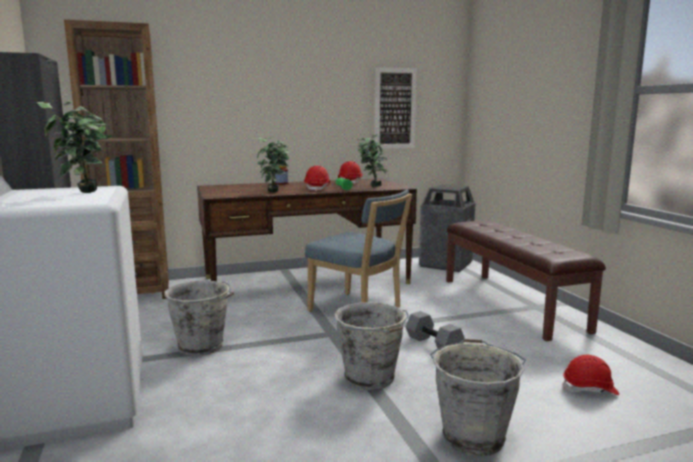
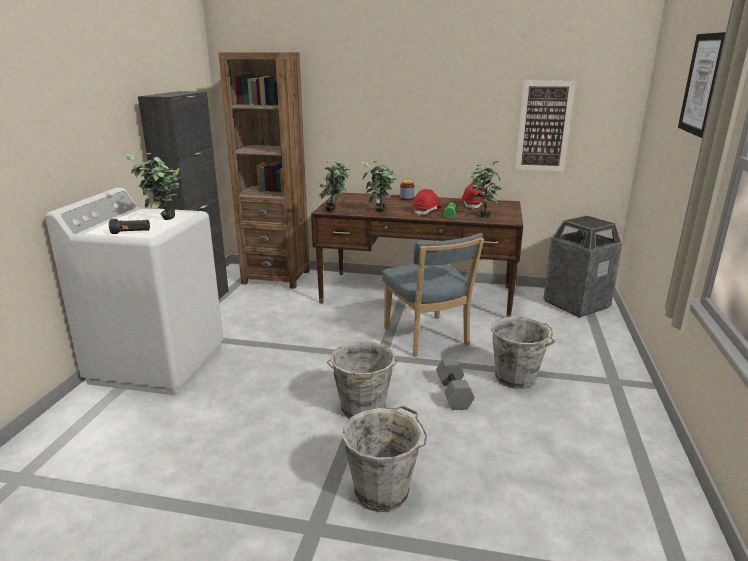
camera: 30 degrees right, 10 degrees up
(64, 203) = (131, 233): none -> black flashlight
(202, 347) = (275, 342): grey bucket -> grey bucket (516, 379)
(227, 195) = (335, 211): none -> potted plant
(512, 304) = (590, 370): brown bench -> none
(559, 50) = (703, 84): none -> picture
(590, 389) = (546, 490): red hard hat -> none

